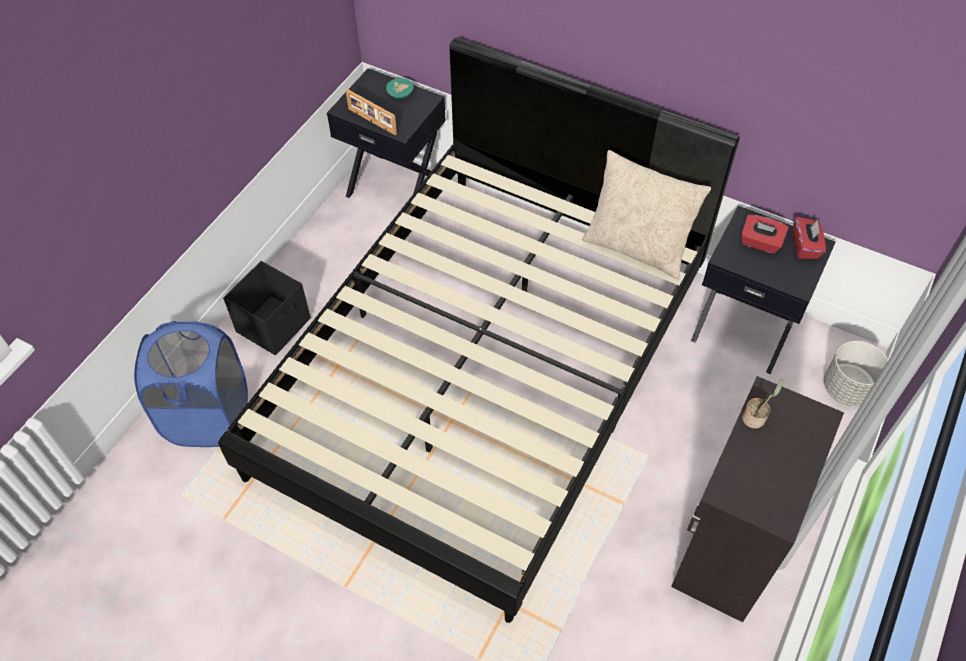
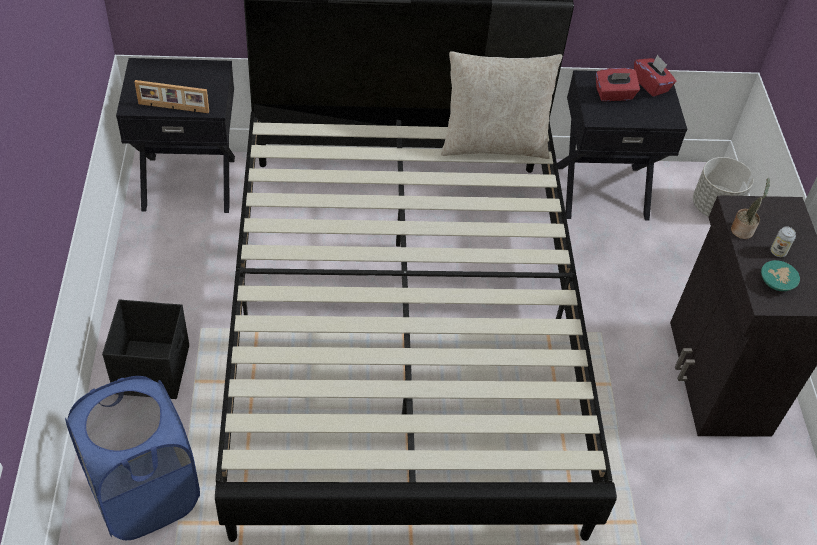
camera: 35 degrees left, 5 degrees down
(401, 93) = (184, 71): turquoise bowl -> turquoise bowl (777, 281)
(773, 453) = (778, 252): none -> can

